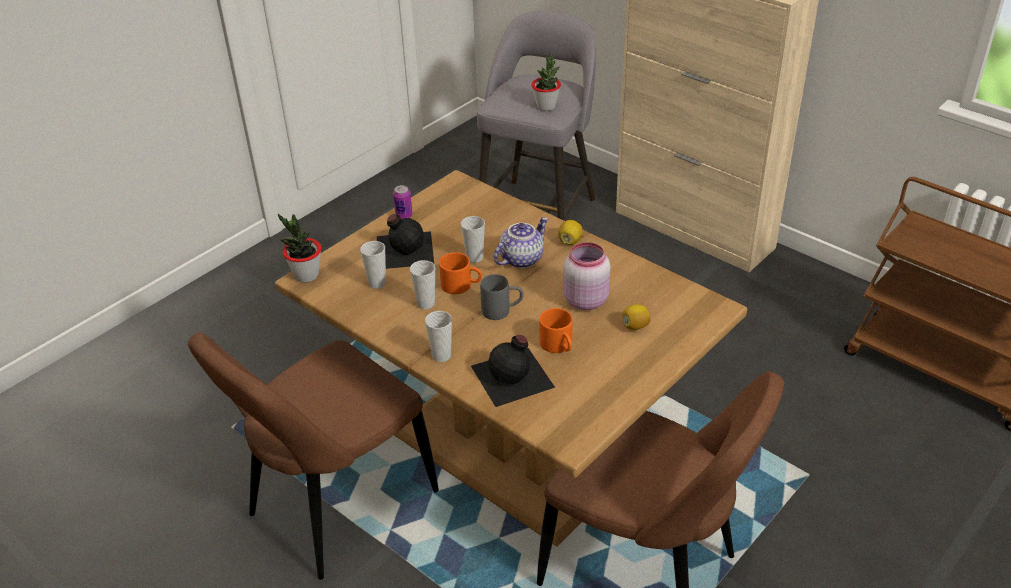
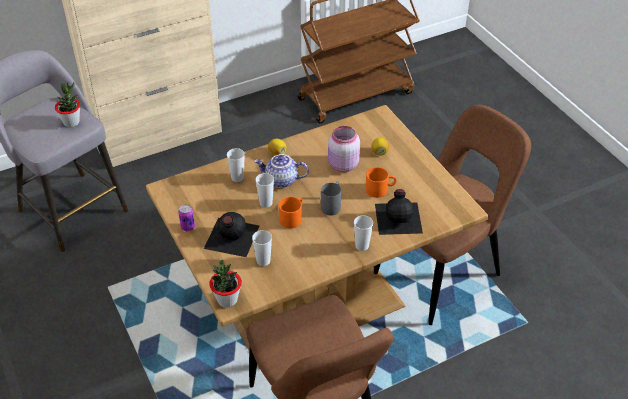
camera: 70 degrees left, 5 degrees up
(425, 303) = (302, 240): cup -> cup (237, 178)
(521, 258) = (281, 181): teapot -> teapot turned 60 degrees counterclockwise

